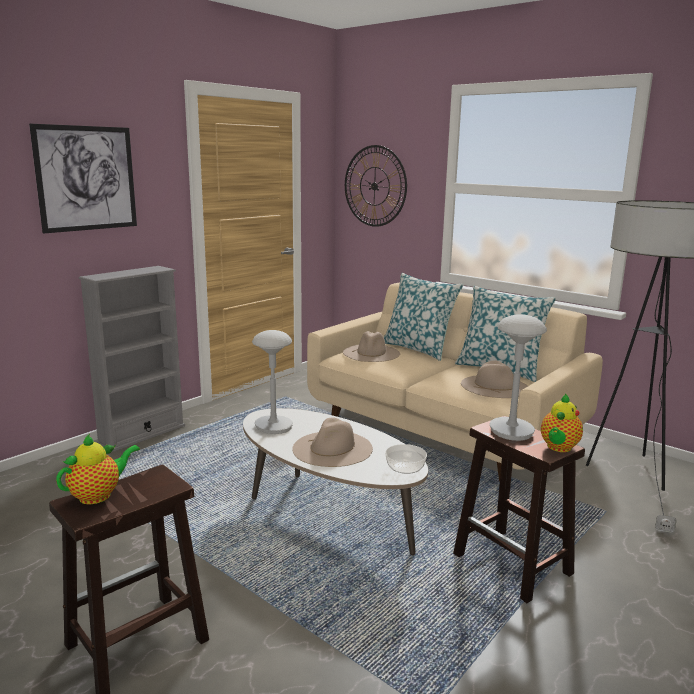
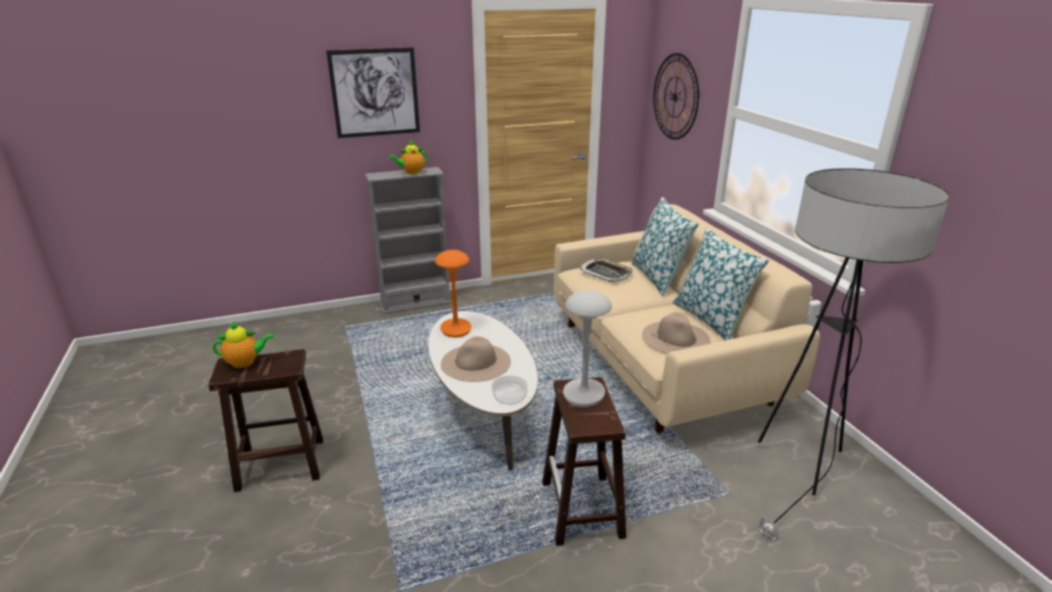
camera: 30 degrees right, 10 degrees up
(273, 426) = (455, 329): grey table lamp -> orange table lamp
(371, 353) = (606, 274): beige hat -> tray
(558, 448) = (600, 424): teapot -> teapot (411, 172)

